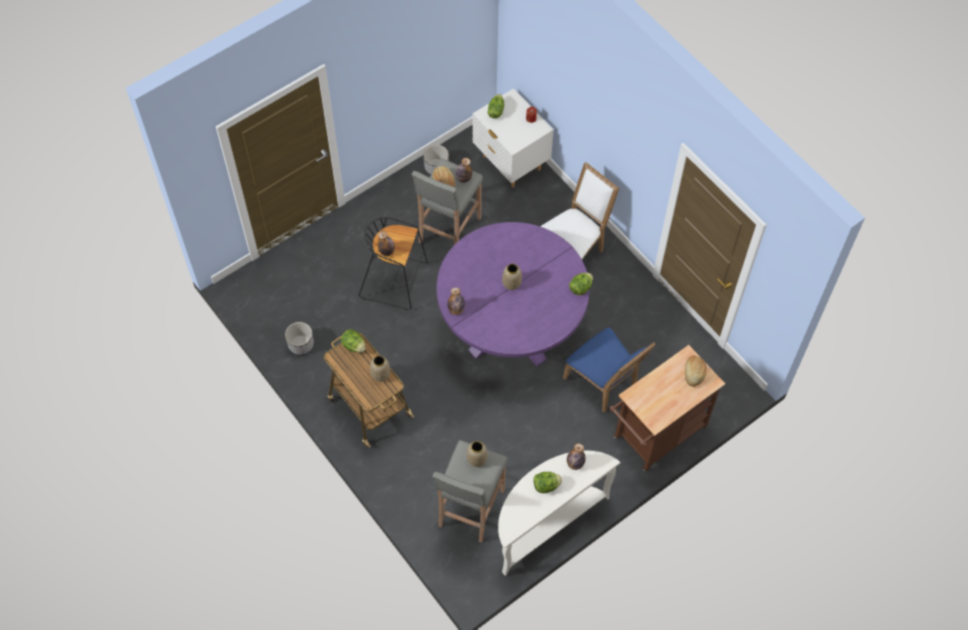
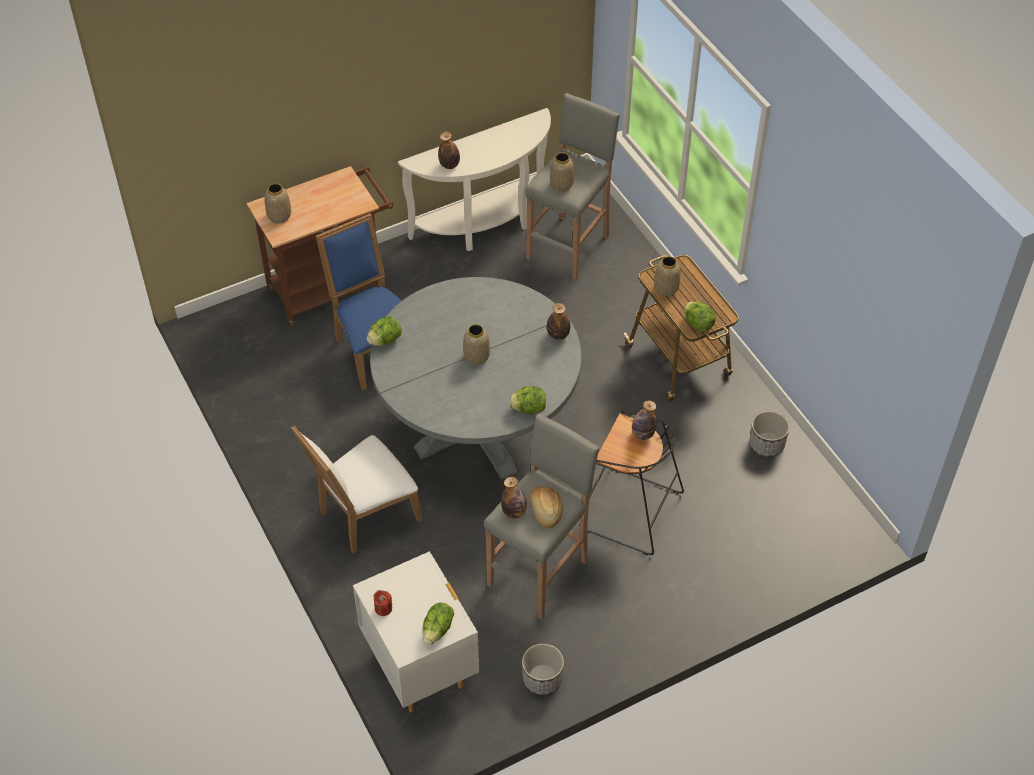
camera: 170 degrees left, 10 degrees down
(511, 328) = (478, 428): purple dining table -> grey dining table
(546, 485) = (488, 150): lettuce -> lettuce (528, 408)
(693, 373) = (279, 217): bread -> vase

